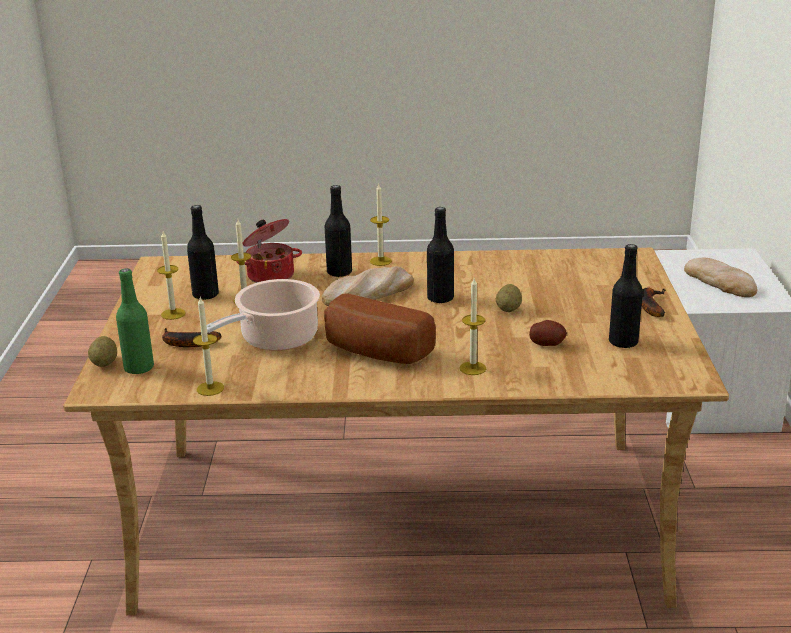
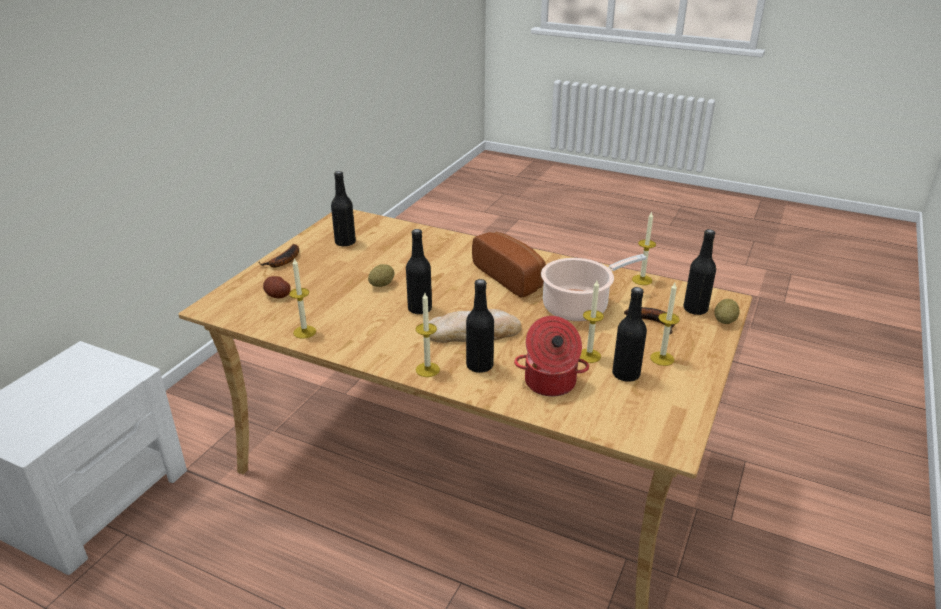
camera: 155 degrees left, 5 degrees up
(139, 368) = (695, 309): green bottle -> black bottle
(473, 368) = (458, 250): candle -> candle (304, 332)
(547, 344) = (392, 253): potato -> potato (277, 295)
(720, 282) = (64, 392): bread -> none

